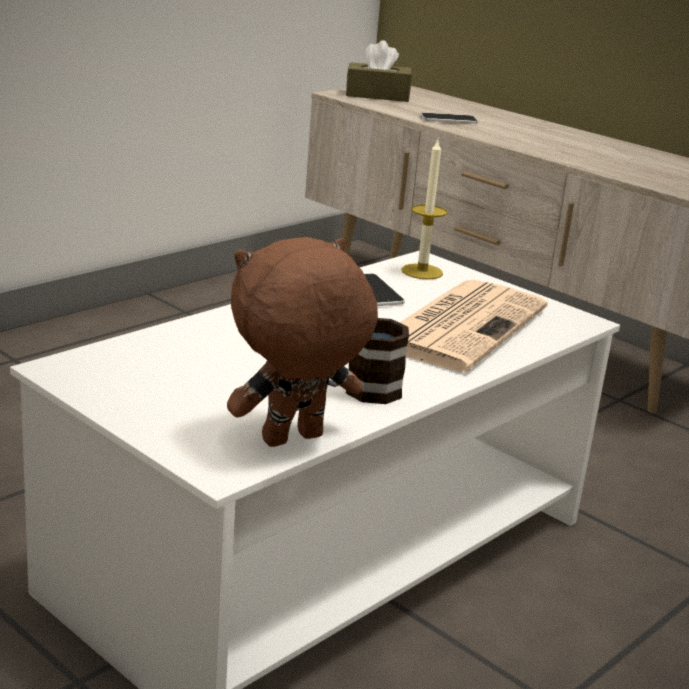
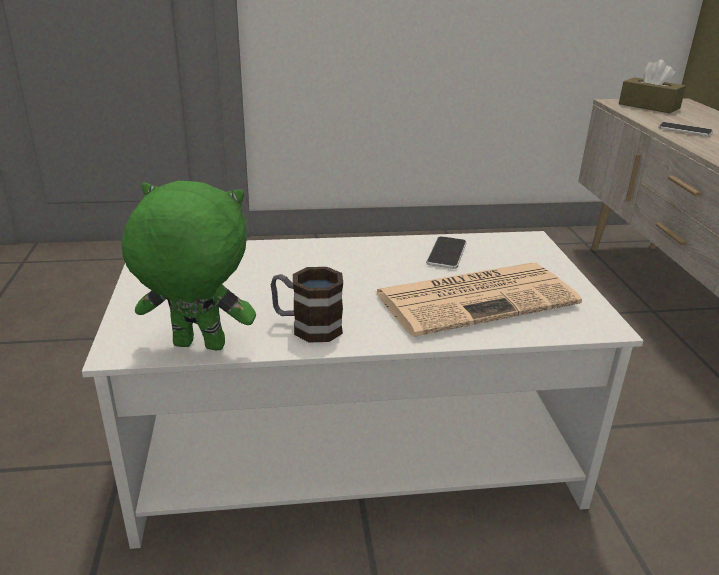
camera: 40 degrees right, 5 degrees up
(293, 441) = (197, 347): brown plush toy -> green plush toy
(422, 271) = (514, 247): candle -> none

